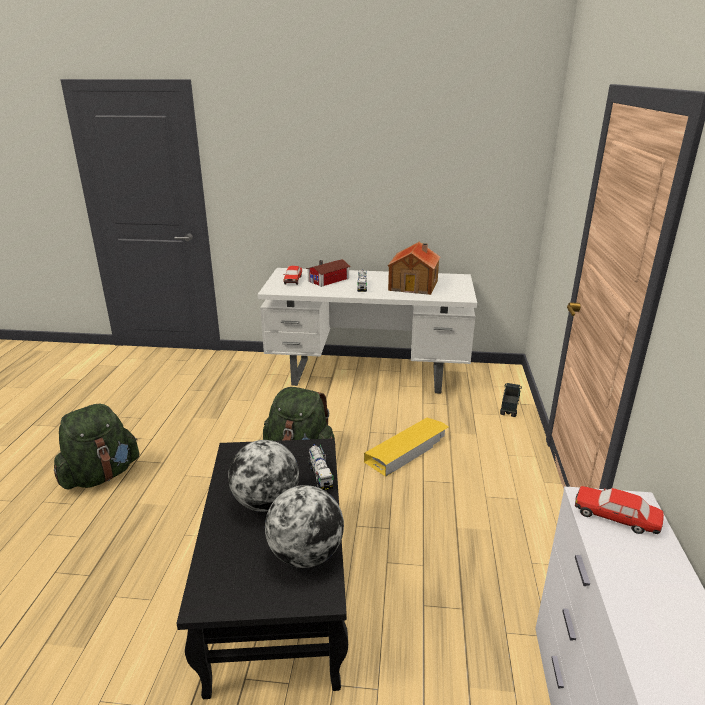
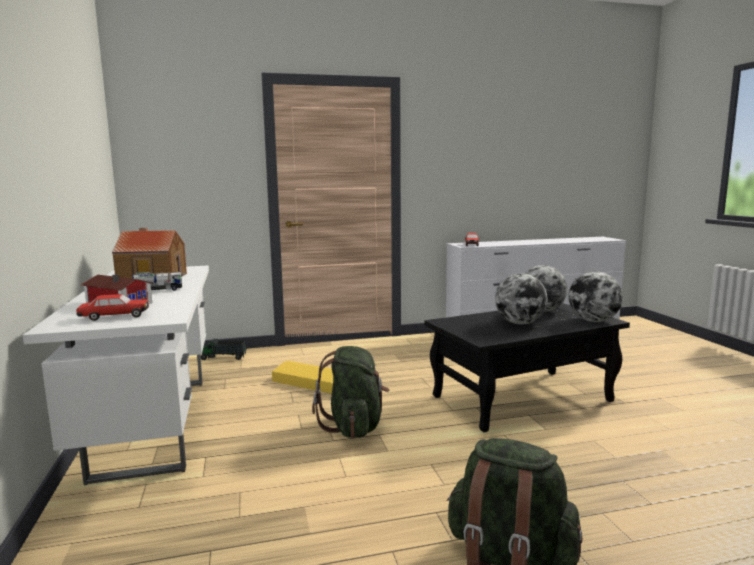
camera: 110 degrees left, 15 degrees down
(216, 581) = (593, 321): none -> globe
(320, 475) = (472, 317): toy truck -> none

